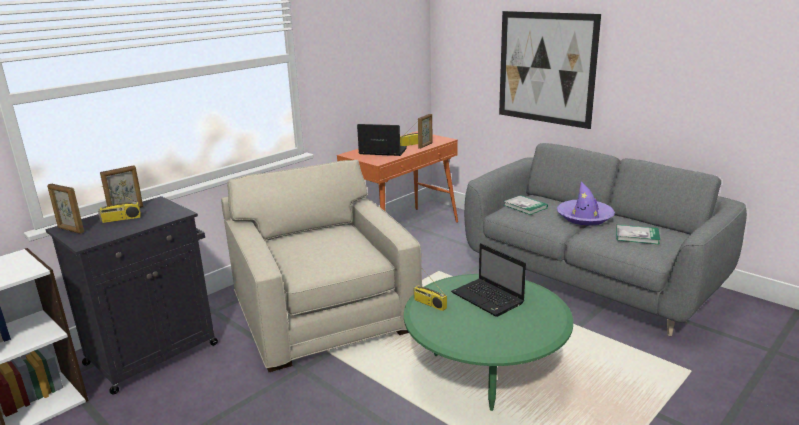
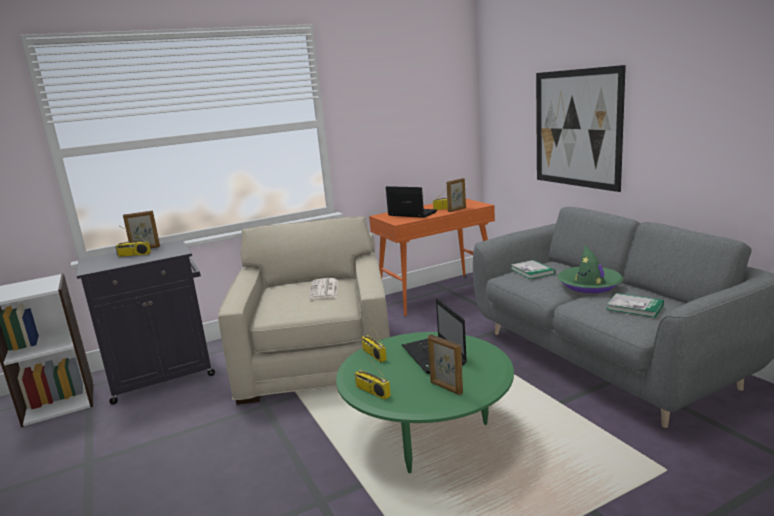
camera: 20 degrees right, 5 degrees down
(70, 230) = (92, 260): picture frame -> picture frame (446, 388)
(338, 240) = (324, 290): none -> newspaper
(458, 340) = (372, 391): none -> radio
(584, 217) = (589, 285): purple hat -> green hat

